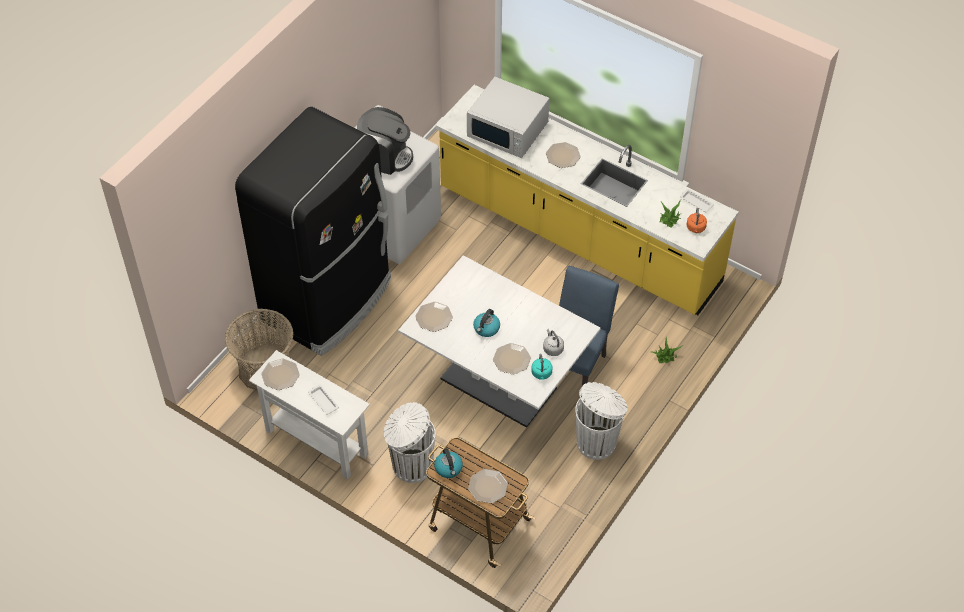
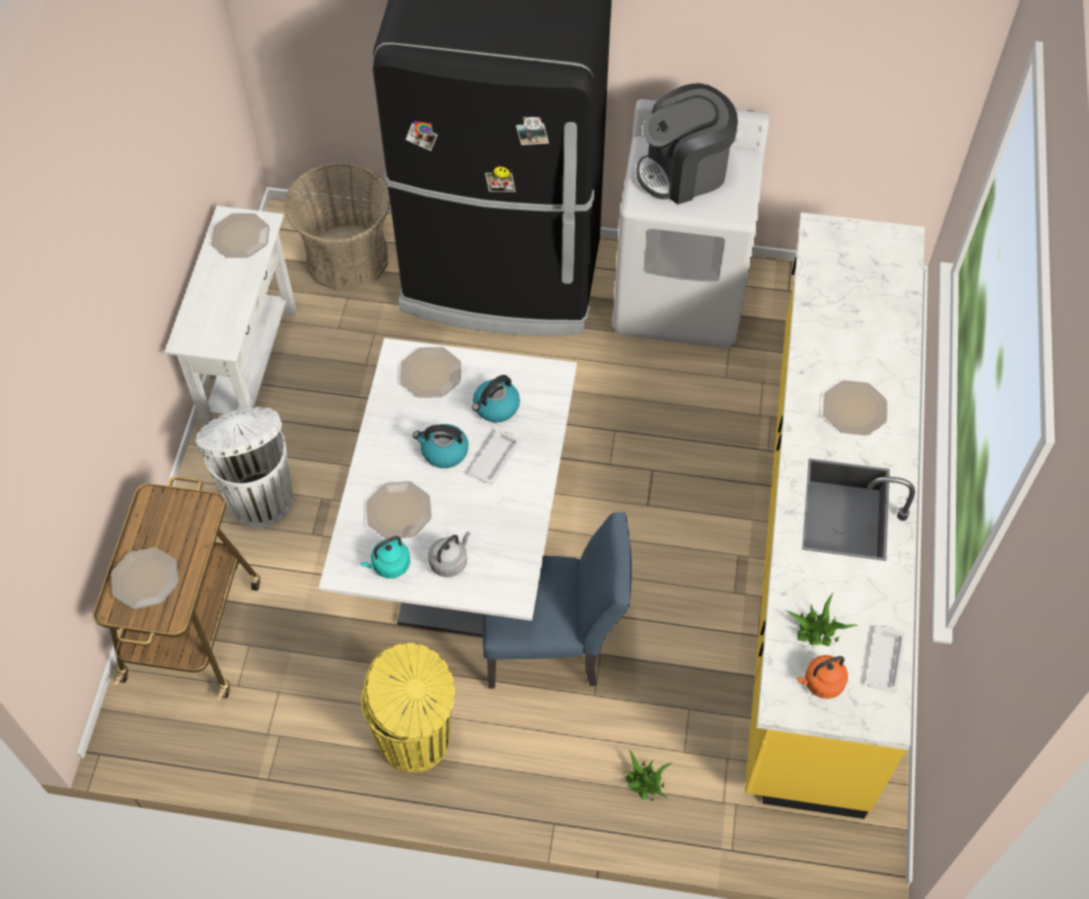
camera: 65 degrees right, 5 degrees up
(323, 400) = (216, 303): white tray -> white tray (496, 458)
(385, 156) = (684, 172): coffee machine -> coffee machine turned 75 degrees clockwise
(449, 468) = (161, 512): kettle -> kettle (495, 407)
(508, 130) = (858, 310): white microwave -> none
(597, 442) = (416, 740): white trash can -> yellow trash can

